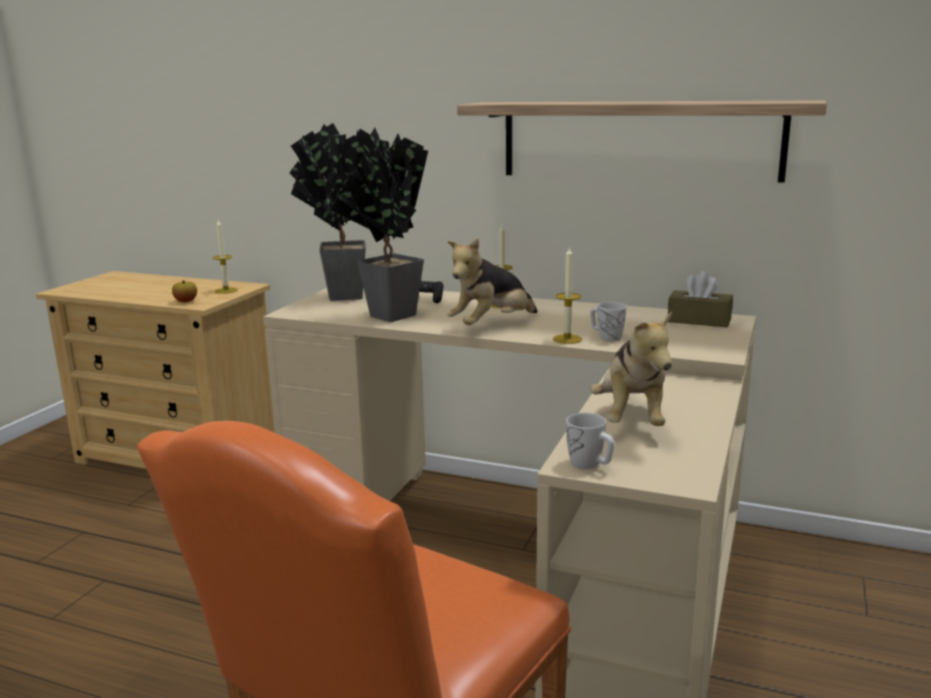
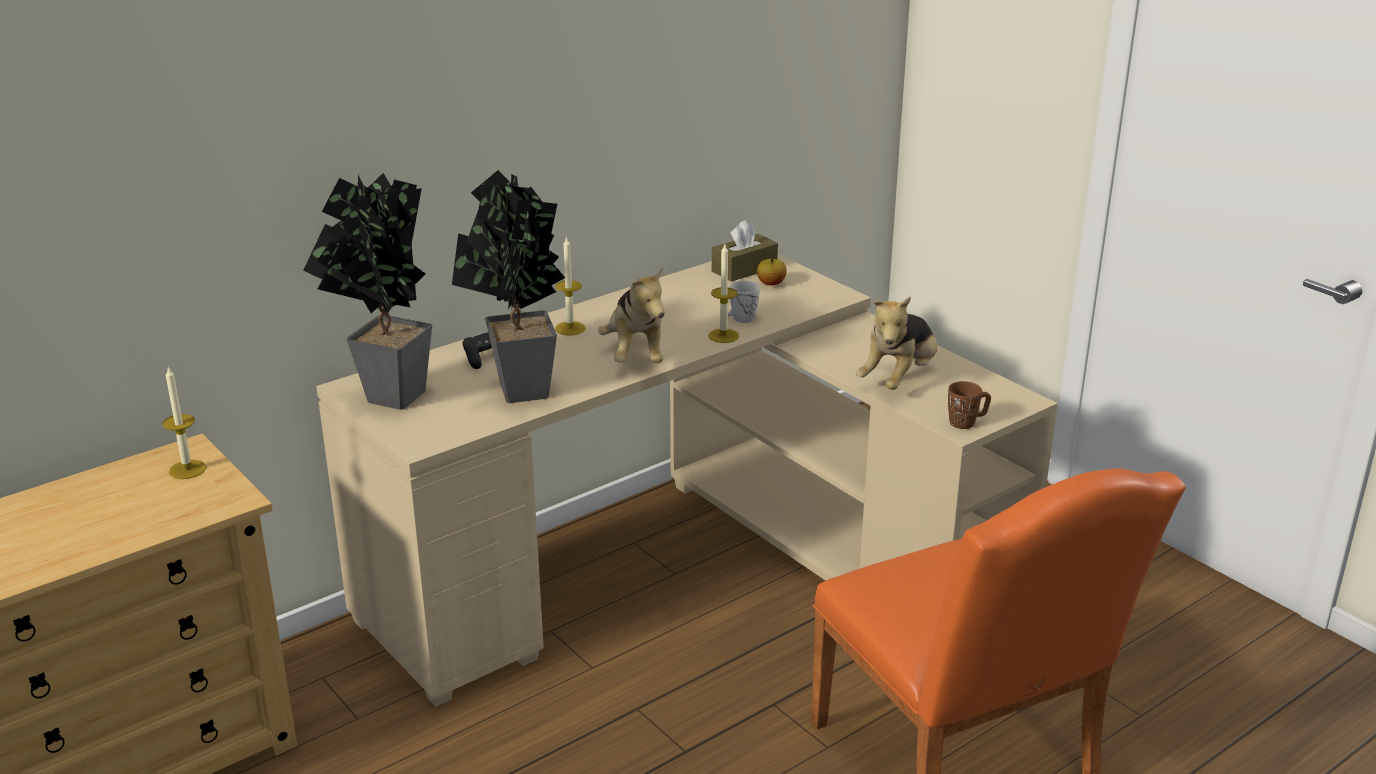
camera: 60 degrees left, 10 degrees up
(186, 301) = (201, 508): apple -> apple (771, 284)
(590, 465) = (967, 422): white mug -> brown mug
(631, 418) = (899, 378): plush toy -> plush toy turned 90 degrees clockwise
(639, 140) = (650, 101): shelf -> none

